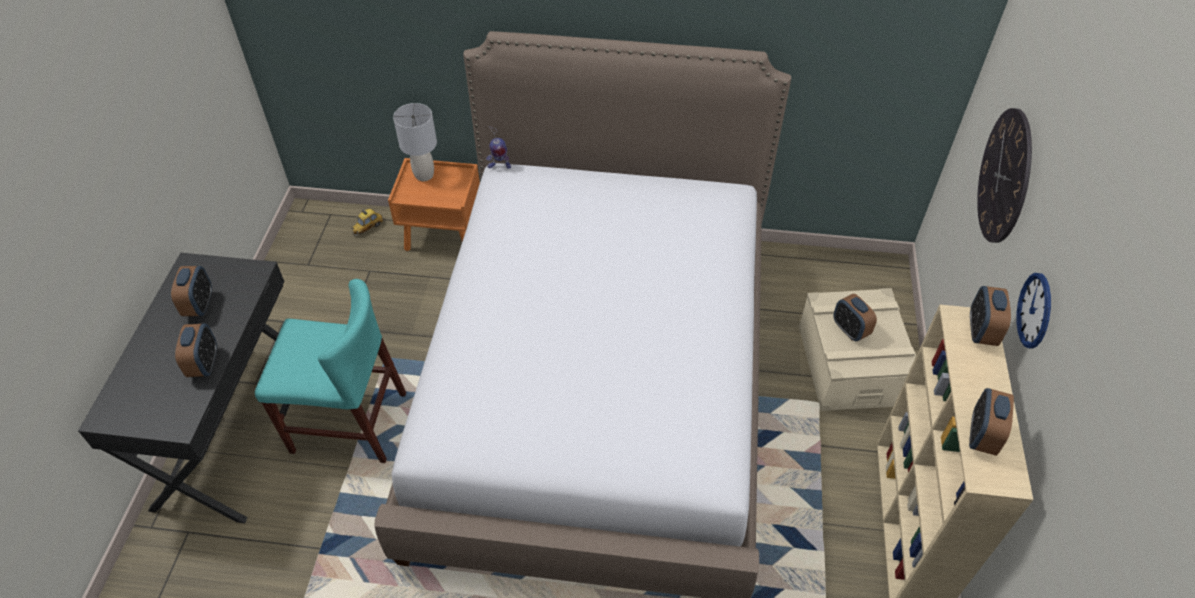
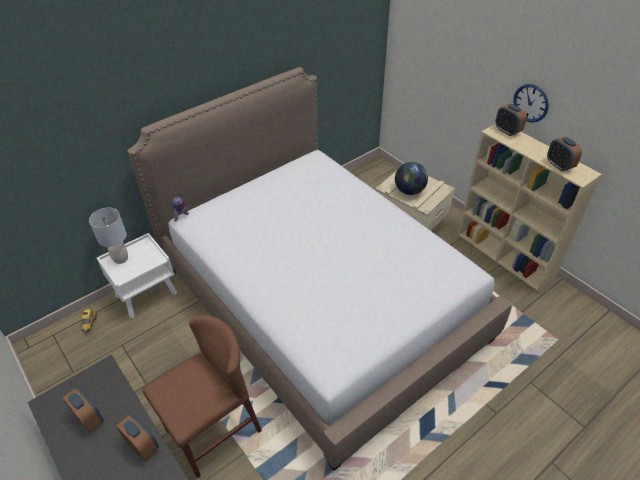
camera: 45 degrees left, 5 degrees down
(349, 423) = (213, 430): turquoise chair -> brown chair
(444, 236) = (147, 294): orange nightstand -> white nightstand
(850, 330) = (409, 191): alarm clock -> globe
(1005, 176) = (454, 64): wall clock -> none

